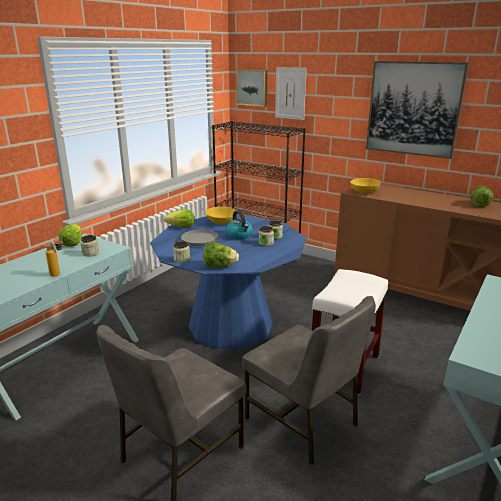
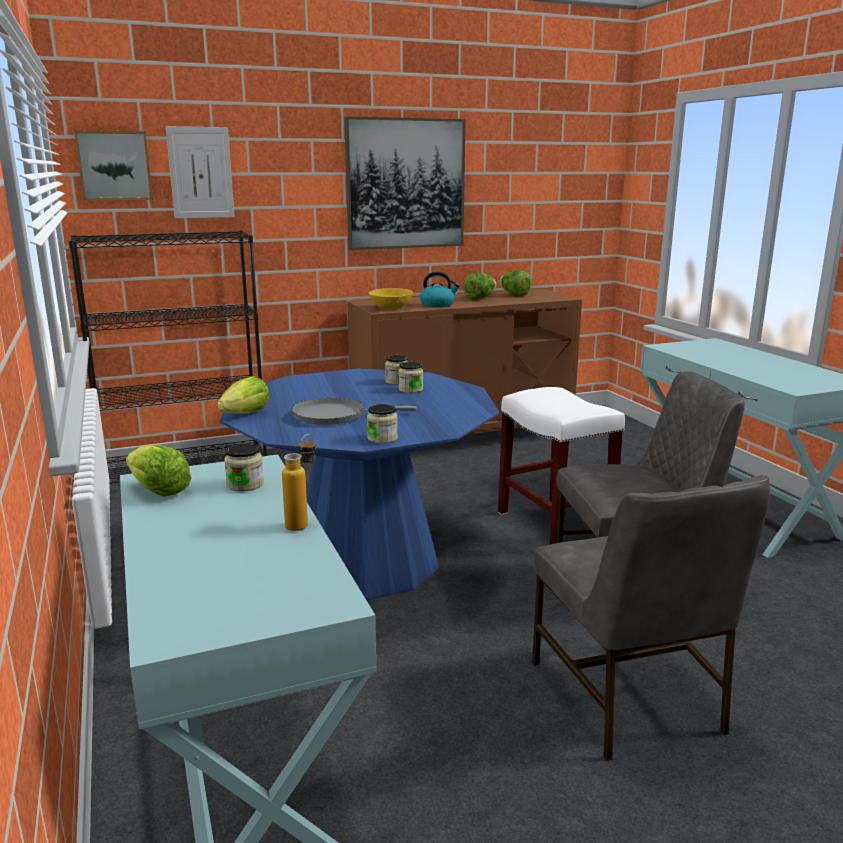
camera: 55 degrees left, 5 degrees down
(220, 266) = (447, 425): lettuce -> lettuce (480, 298)
(221, 222) = (282, 392): yellow bowl -> none
(239, 235) = (356, 394): kettle -> kettle (438, 305)

